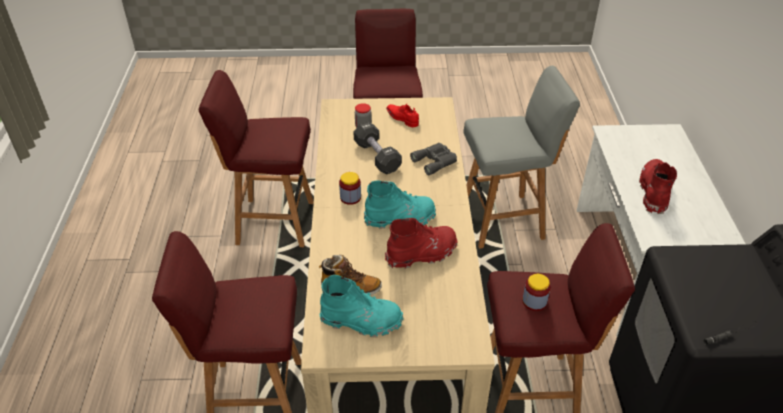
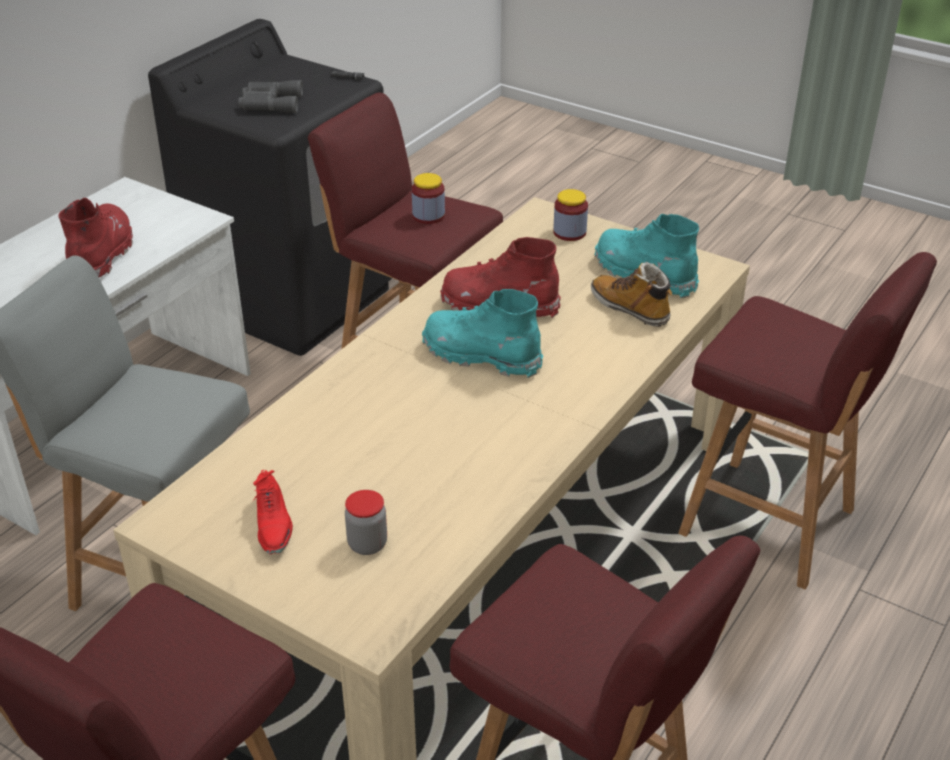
camera: 145 degrees left, 5 degrees down
(350, 197) = (526, 417): jar -> jar (569, 232)
(377, 157) = (410, 467): black dumbbell -> none
(436, 161) = (323, 414): grey binoculars -> grey binoculars (269, 103)
(654, 192) = (102, 255): red boot -> red boot turned 135 degrees clockwise

